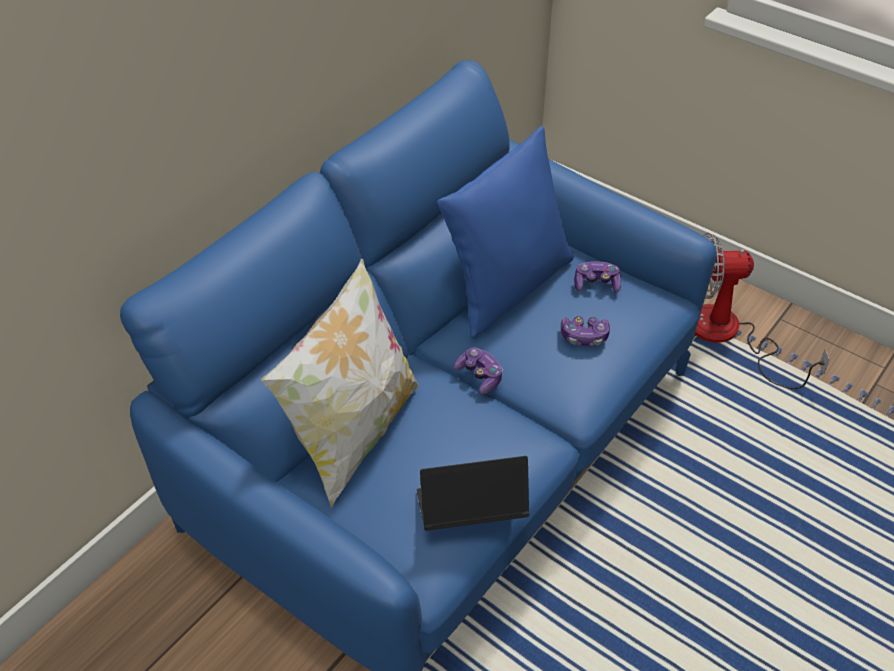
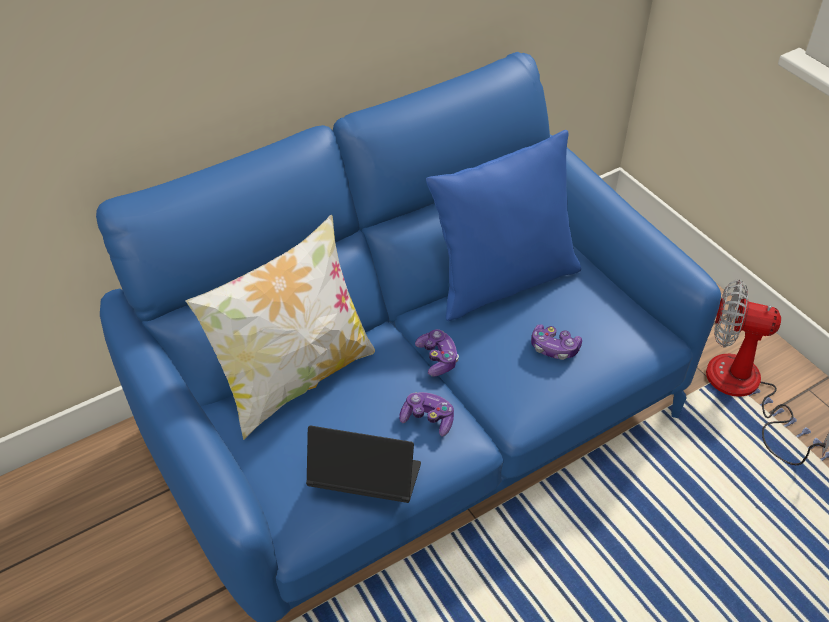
camera: 20 degrees right, 0 degrees up
(596, 284) = (591, 300): game controller -> game controller (428, 419)

